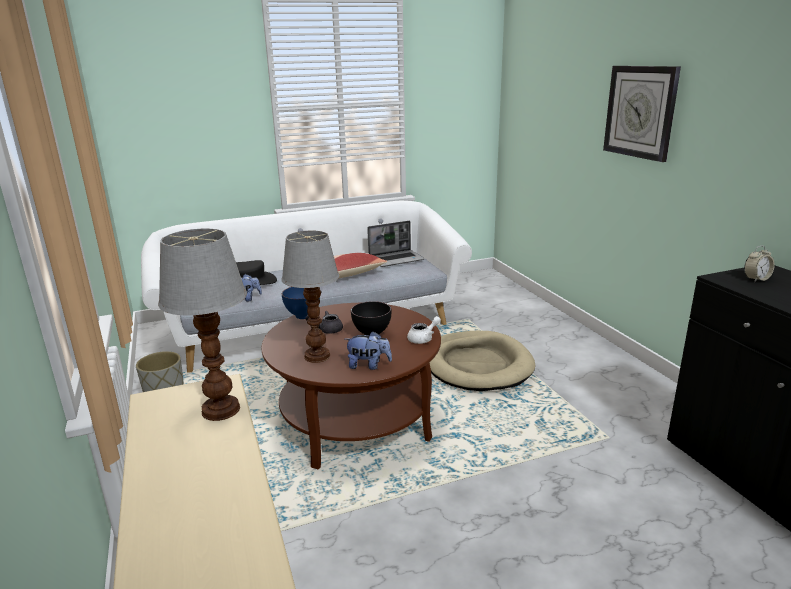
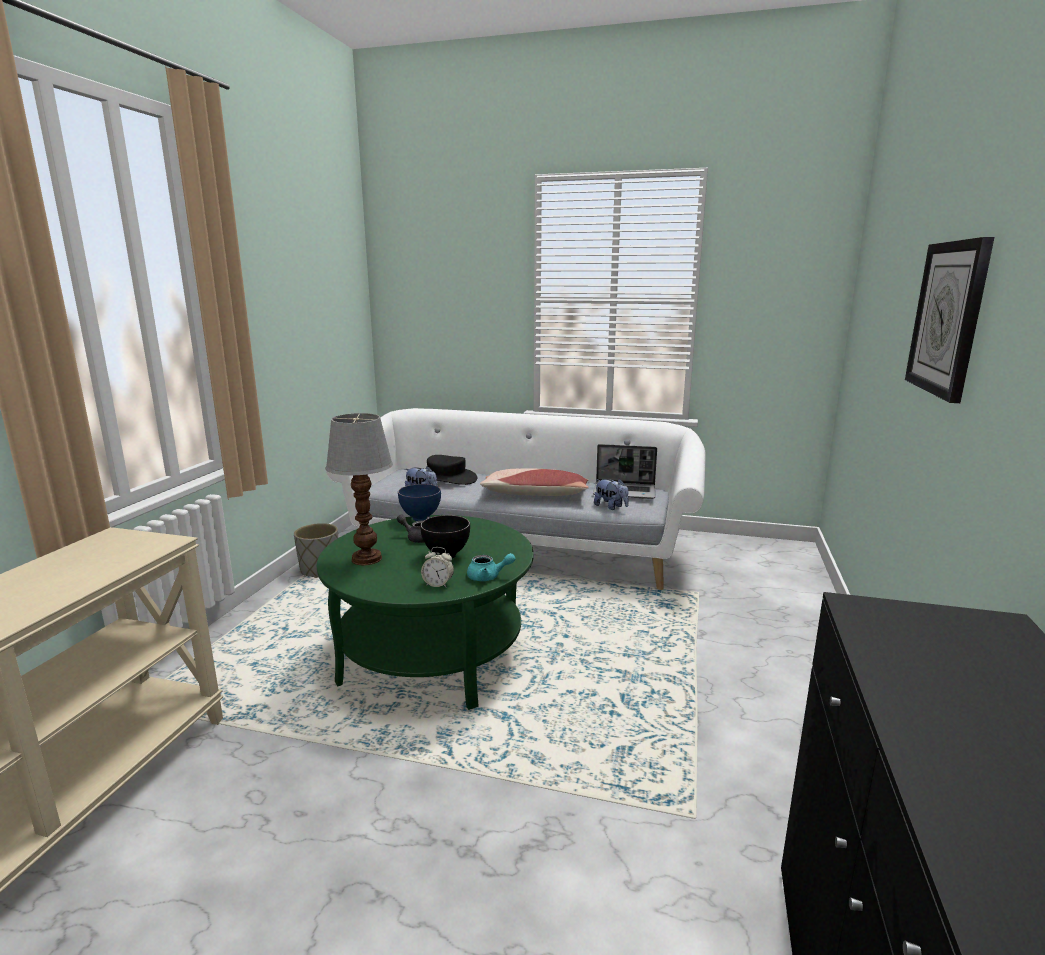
camera: 35 degrees right, 5 degrees down
(222, 409) = (124, 560): table lamp -> none
(357, 421) = (432, 656): brown coffee table -> green coffee table
(368, 365) = (391, 584): plush toy -> plush toy (611, 507)
(423, 339) = (488, 577): white teapot -> turquoise teapot
(477, 365) = (638, 649): beige dog bed -> none
(756, 279) = (928, 629): alarm clock -> alarm clock (438, 584)

